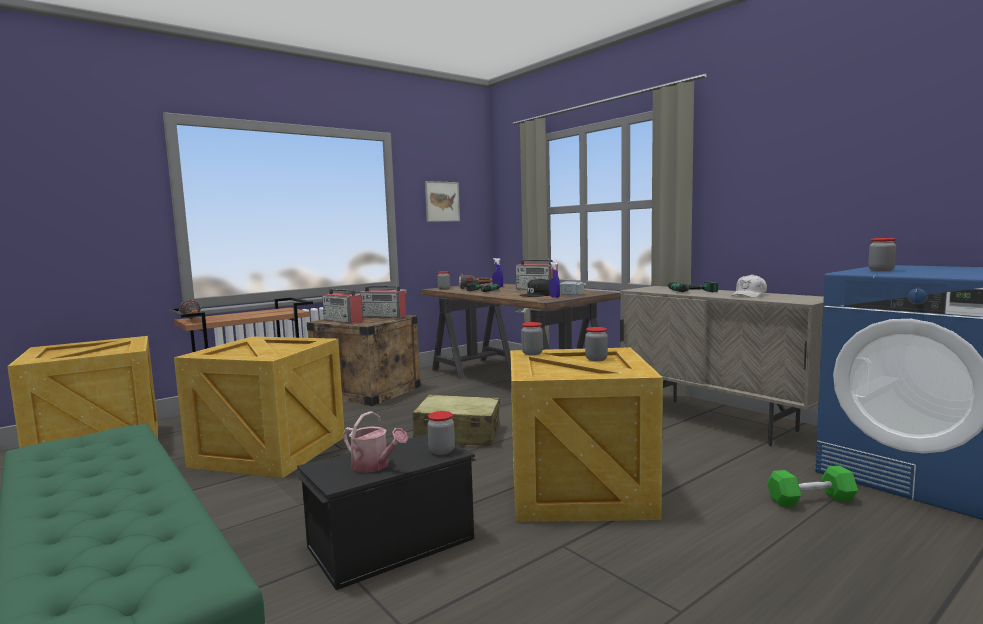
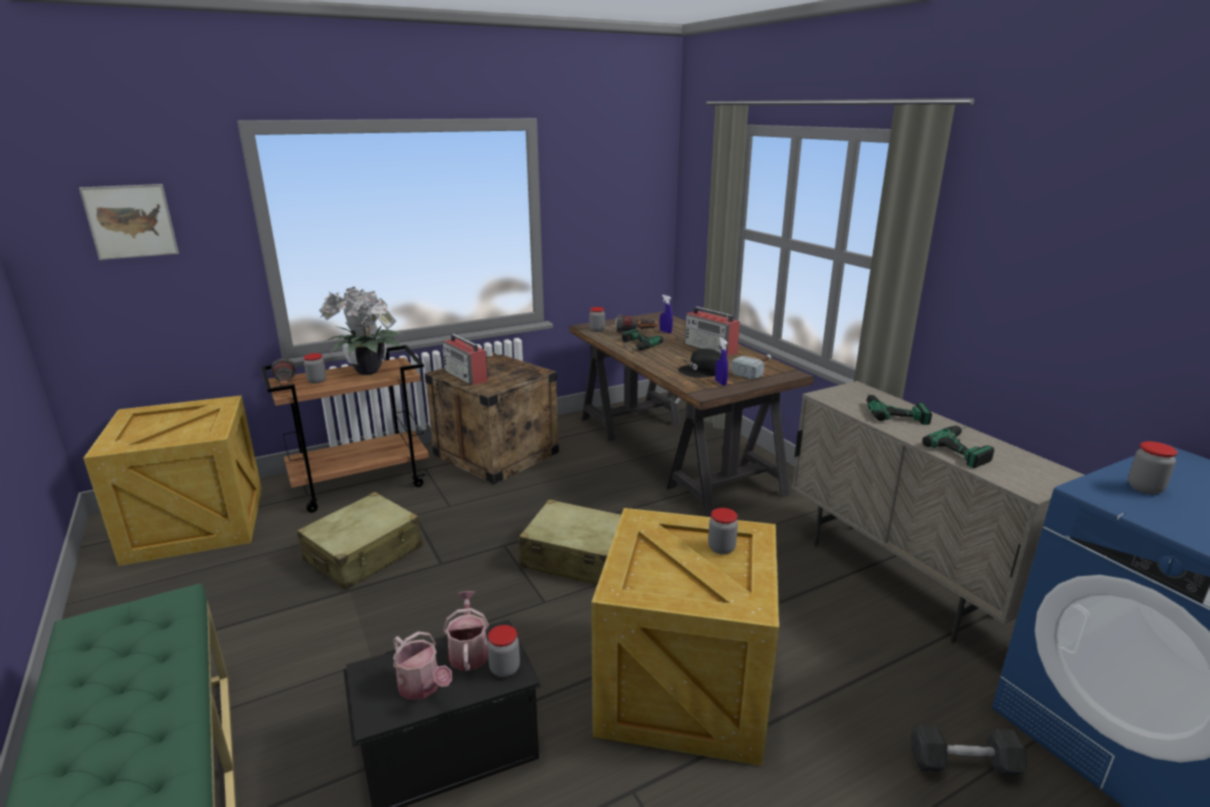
camera: 10 degrees right, 15 degrees up
(264, 312) = (369, 372): none -> potted plant
(269, 450) = (364, 554): crate -> beige suitcase
(384, 316) = (517, 369): radio -> none
(405, 447) = (468, 651): none -> watering can
(442, 201) = (605, 206): picture -> picture (131, 221)
(532, 353) = (646, 523): jar -> jar (317, 381)
(749, 295) = (966, 448): white cap -> power drill
(811, 500) = (963, 764): green dumbbell -> grey dumbbell

